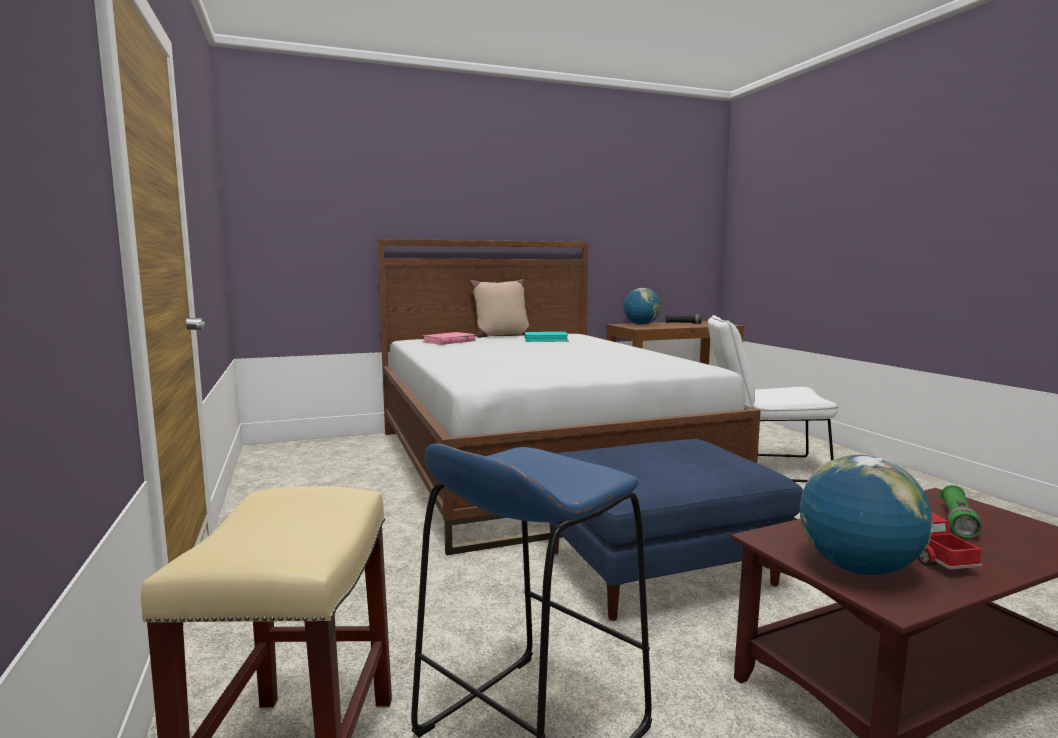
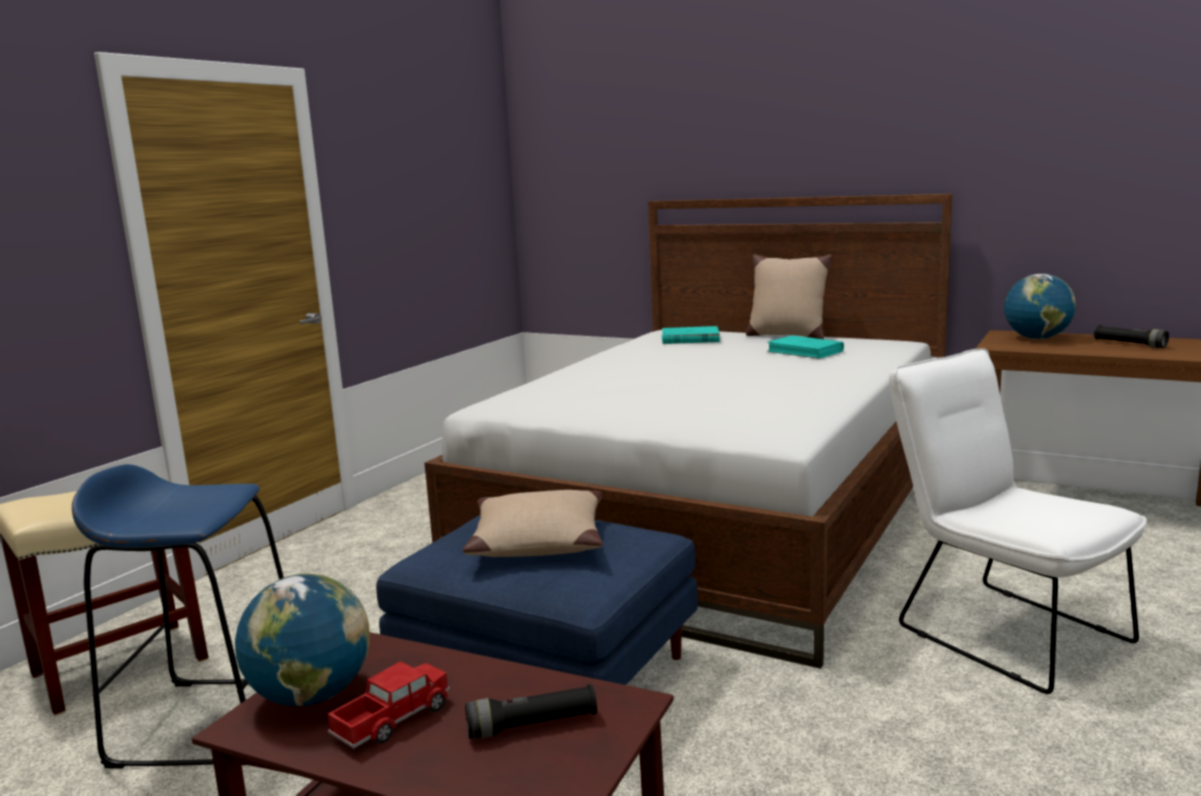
camera: 50 degrees right, 5 degrees up
(449, 341) = (689, 339): pink book -> turquoise book
(660, 457) = (536, 541): none -> beige pillow
(957, 521) = (532, 725): green flashlight -> black flashlight

